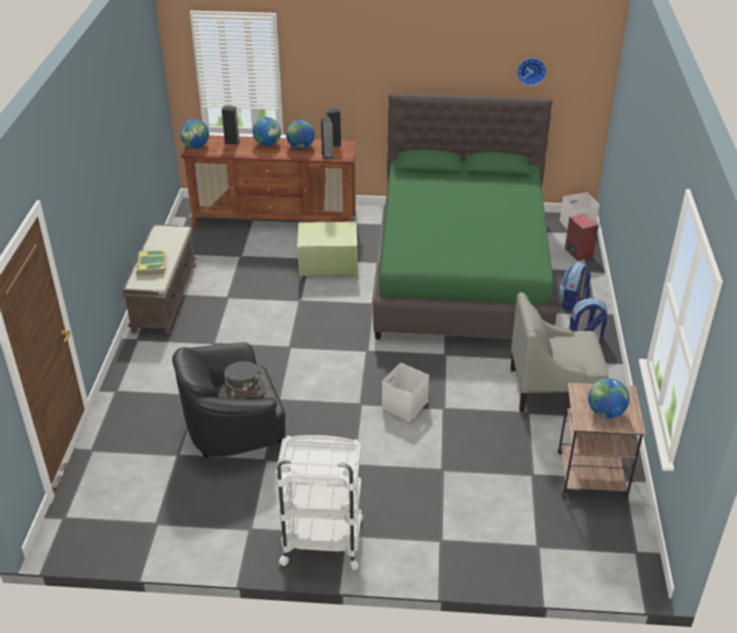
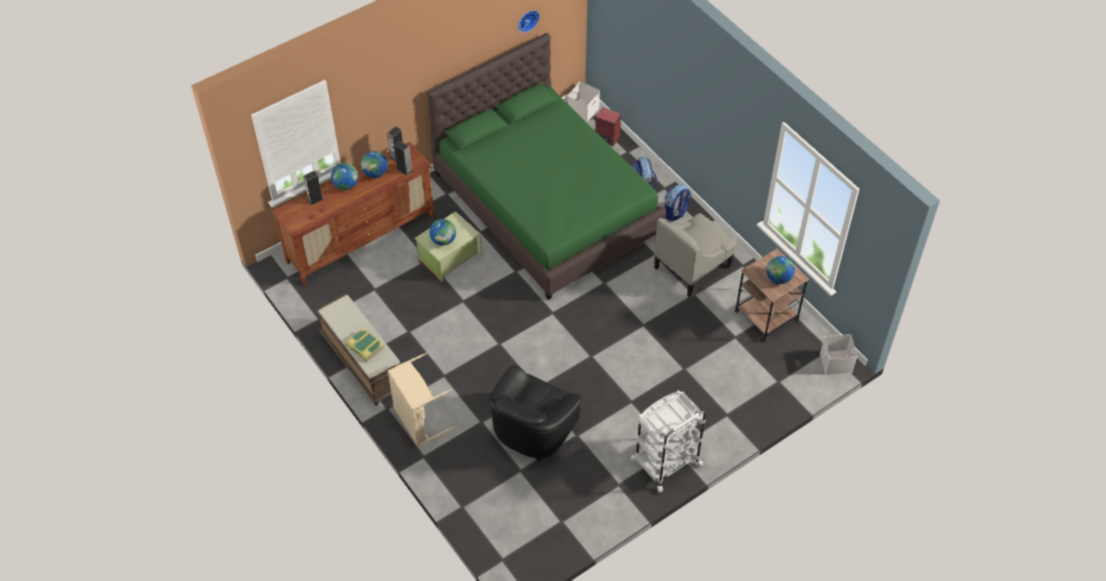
camera: 40 degrees left, 15 degrees up
(147, 363) = (418, 421): none -> beige laundry basket
(196, 146) = (292, 221): globe -> globe (443, 240)
(243, 390) = (537, 400): grey hat -> none
(405, 405) = (618, 338): white storage box -> white storage box (836, 363)

